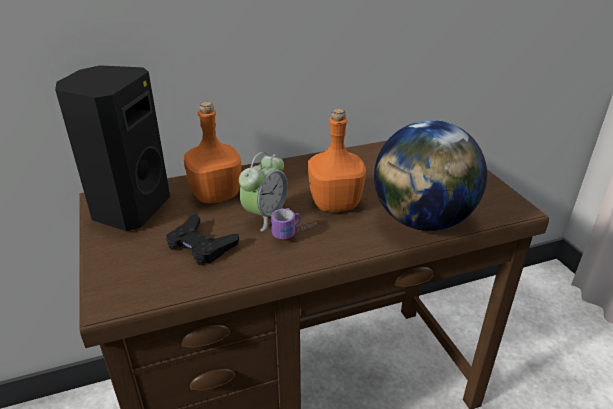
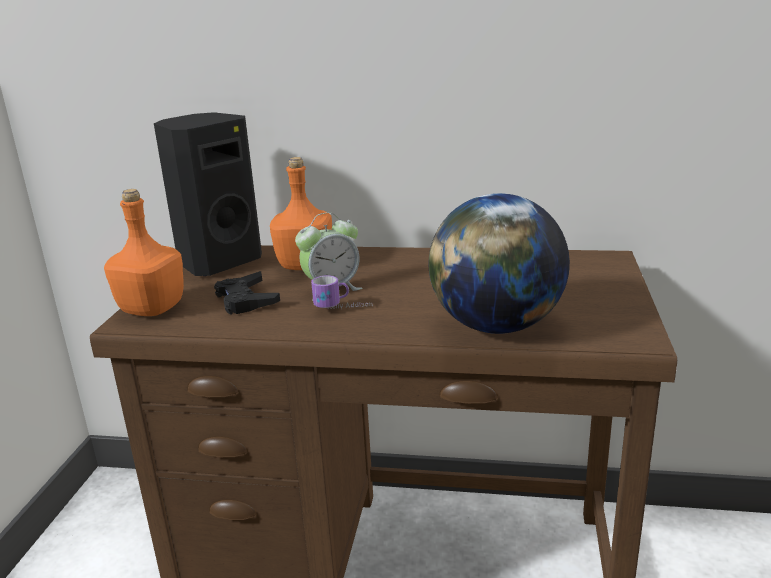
camera: 30 degrees right, 10 degrees down
(336, 203) = (417, 293): orange bottle -> orange bottle (153, 309)

